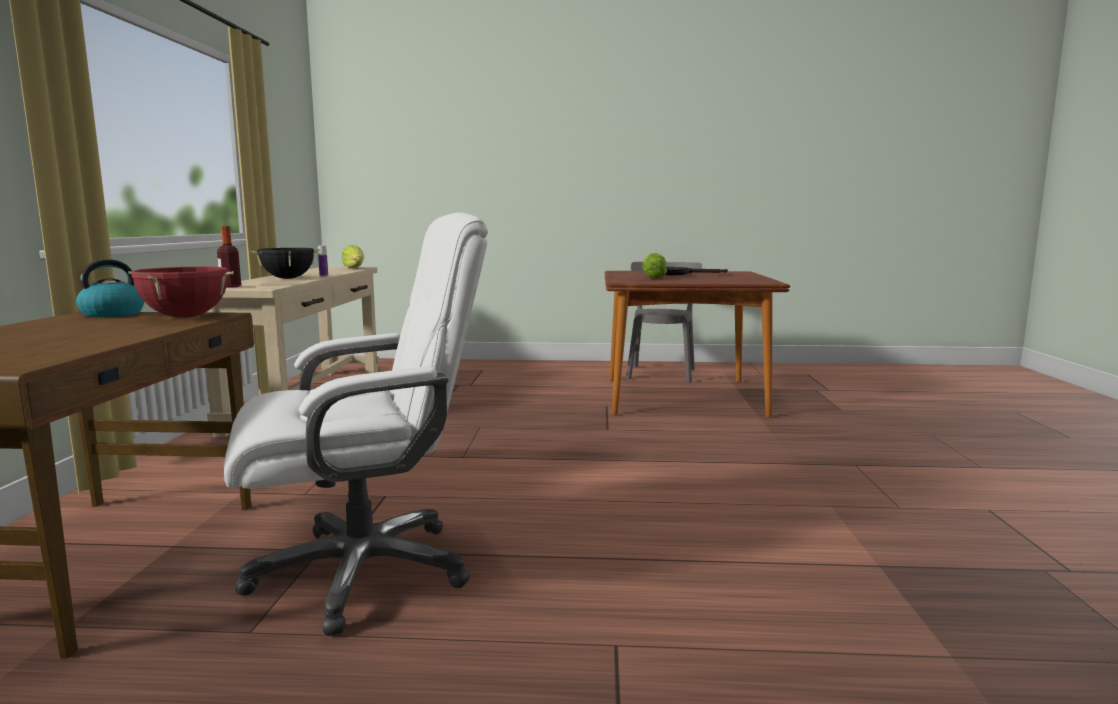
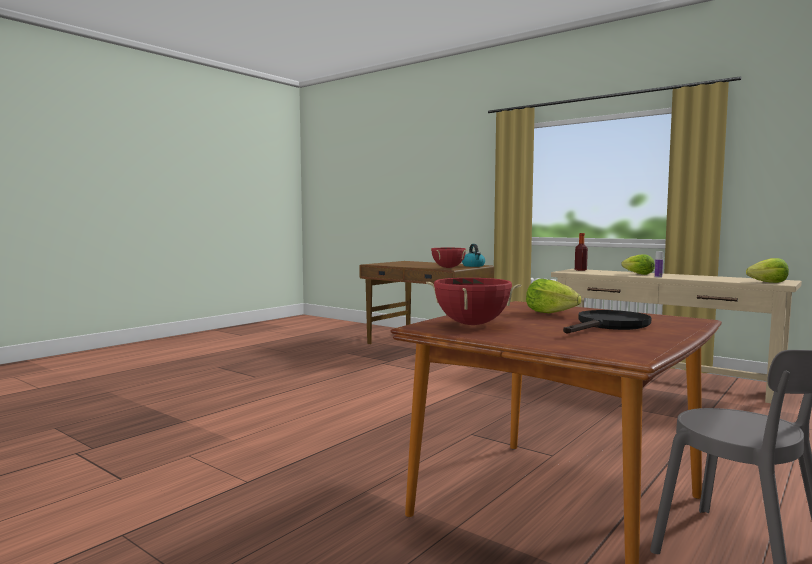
camera: 125 degrees right, 5 degrees down
(288, 278) = (638, 274): black cooking pot -> lettuce
(364, 570) = (361, 363): white office chair -> none
(735, 280) = (471, 324): none -> red cooking pot

